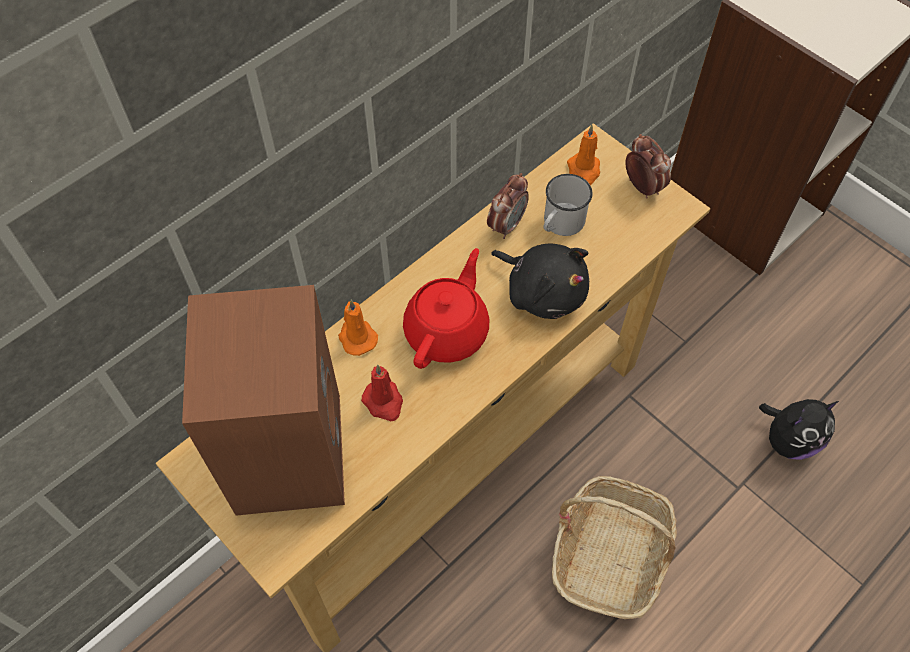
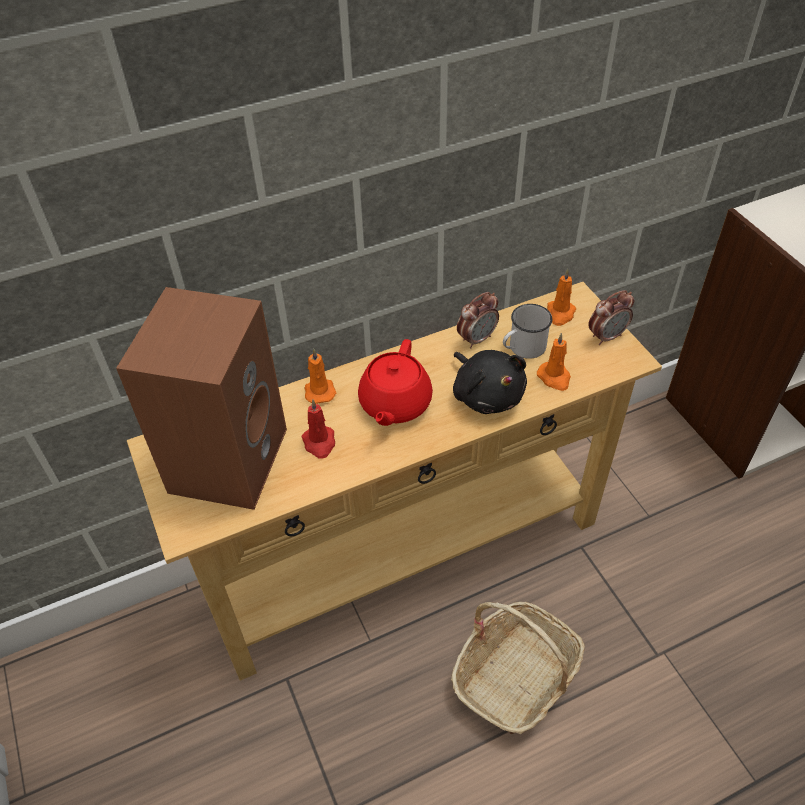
camera: 20 degrees right, 10 degrees down
(447, 331) = (394, 404): red teapot -> red teapot turned 150 degrees clockwise
(606, 252) = (554, 378): none -> orange candle
(642, 187) = (606, 336): alarm clock -> alarm clock turned 75 degrees clockwise
(788, 440) = (721, 627): plush toy -> none

